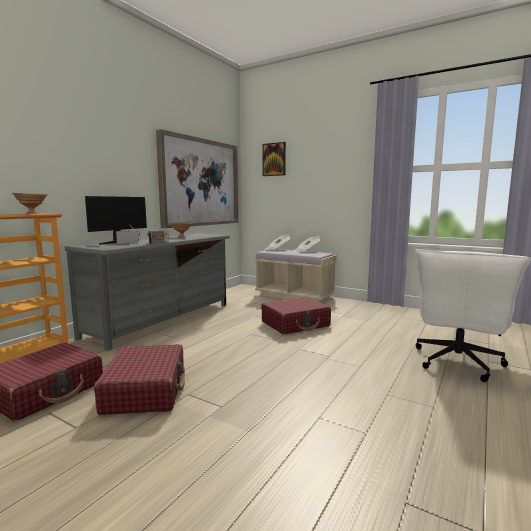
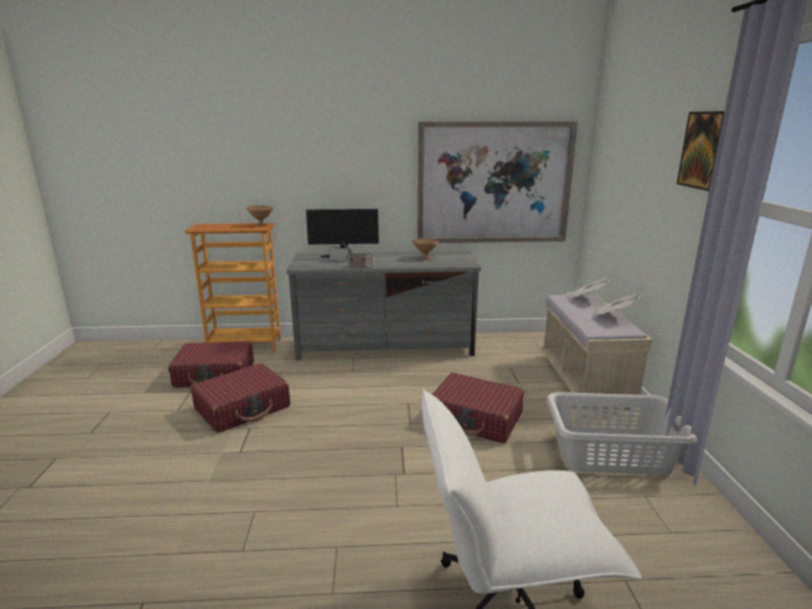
camera: 55 degrees right, 10 degrees up
(274, 159) = (620, 147): picture -> picture (703, 150)
(364, 312) = (612, 455): none -> grey laundry basket

